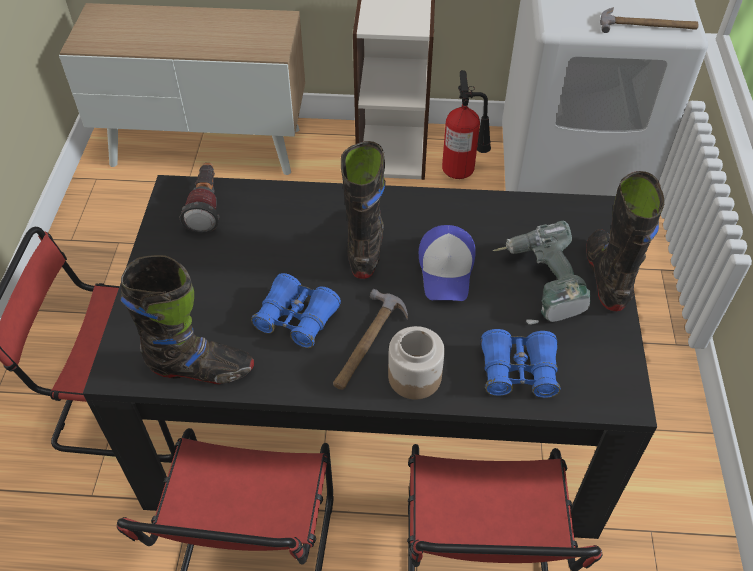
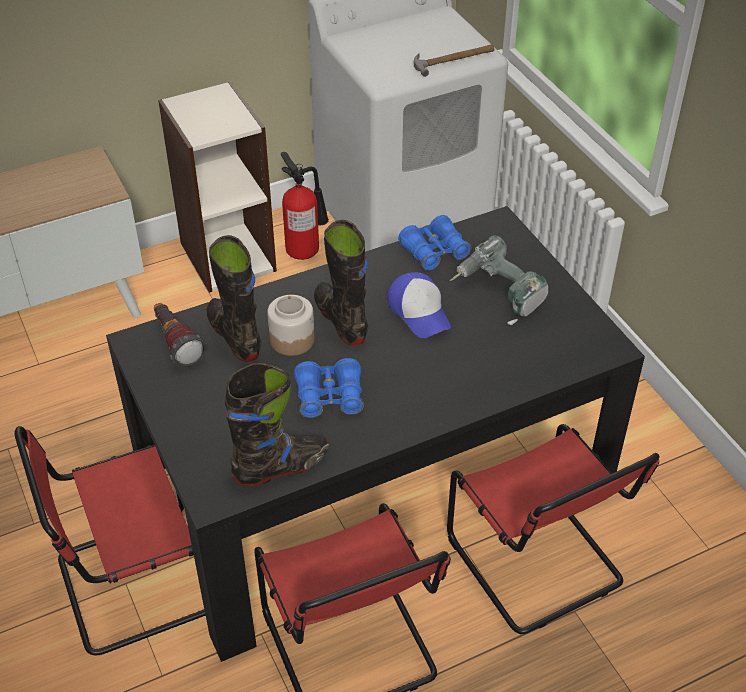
camera: 30 degrees left, 5 degrees down
(367, 343) = (400, 390): hammer -> none
(415, 376) = (454, 397): jar -> jar (292, 339)
(518, 371) = (526, 361): blue binoculars -> blue binoculars (434, 252)
(606, 276) = (541, 268): black boot -> black boot (235, 336)

